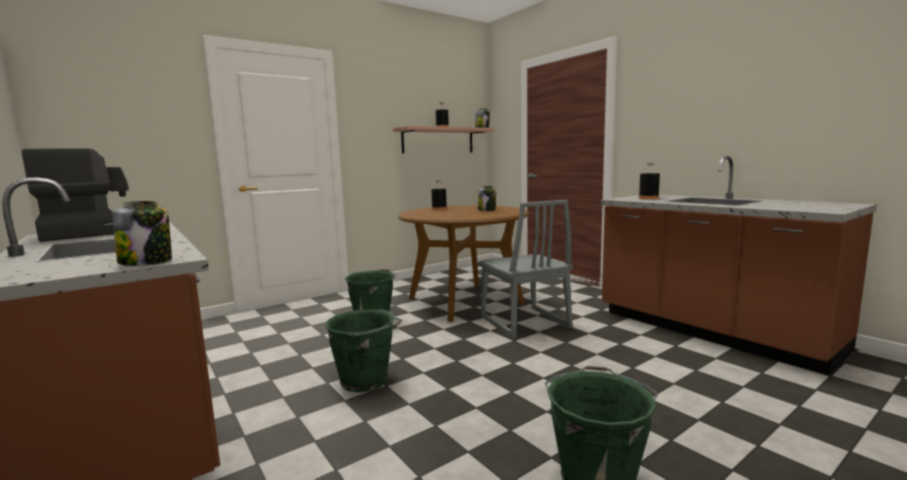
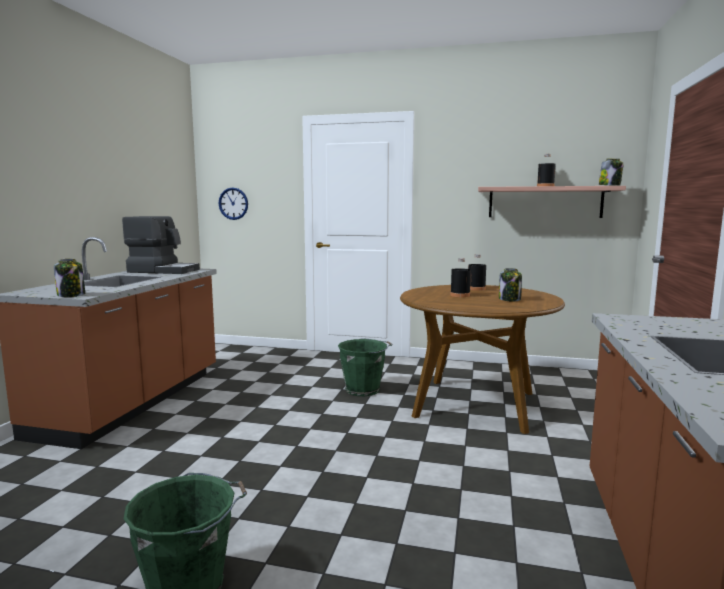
camera: 50 degrees right, 0 degrees up
(98, 140) = (233, 203): none -> wall clock
(366, 381) = (257, 431): green bucket -> none
(523, 323) = (471, 450): grey chair -> none
(648, 198) = (665, 326): black bottle -> black bottle (460, 295)

